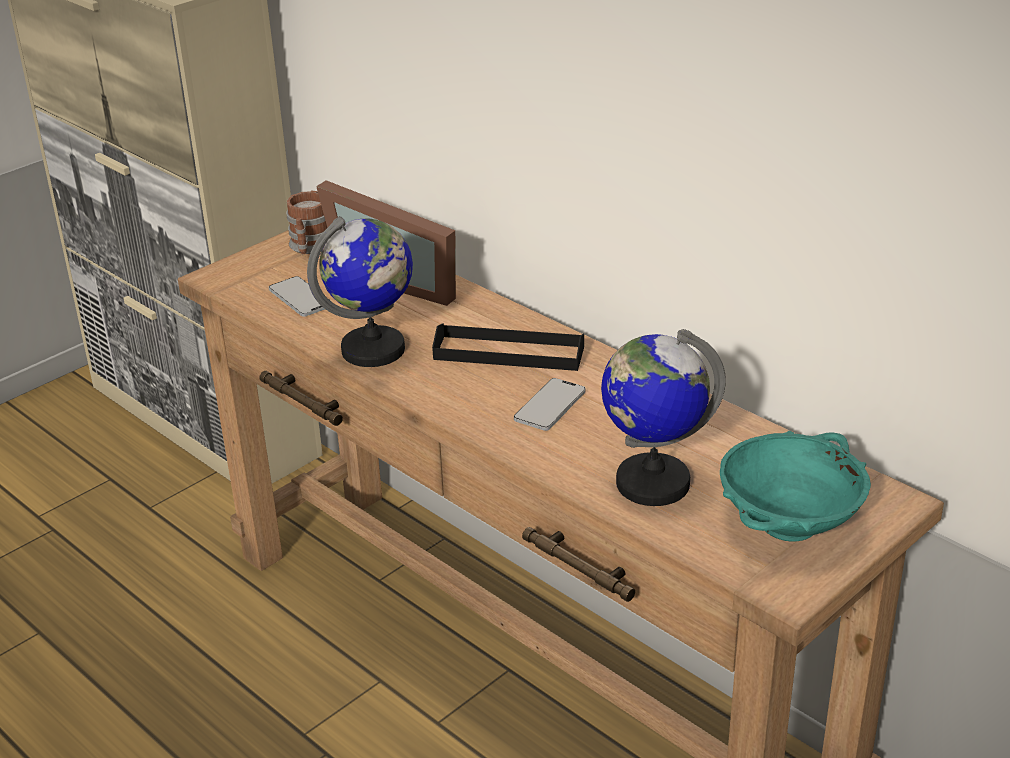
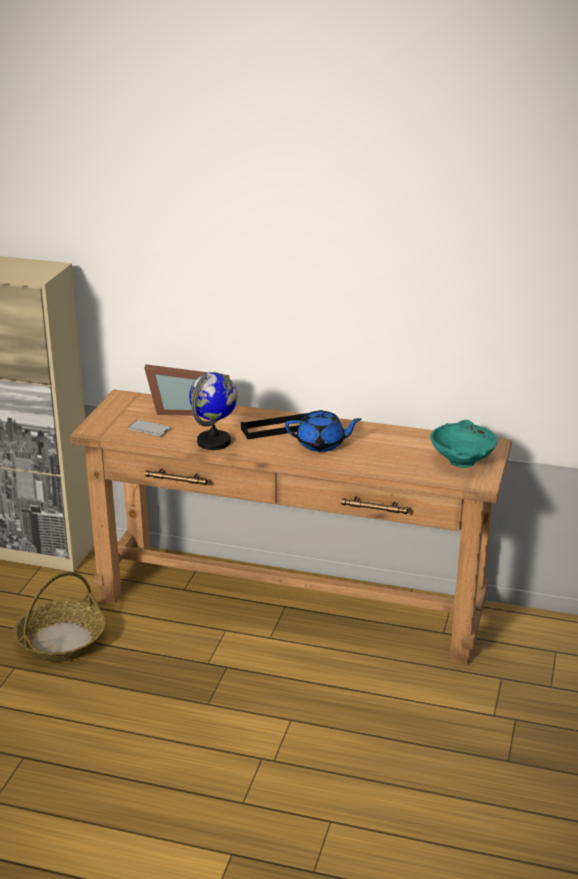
camera: 30 degrees left, 5 degrees down
(136, 609) = (61, 640): none -> basket
(310, 247) = (125, 406): mug -> none
(550, 406) = (321, 444): phone -> blue teapot
(652, 483) = (394, 461): globe -> none

